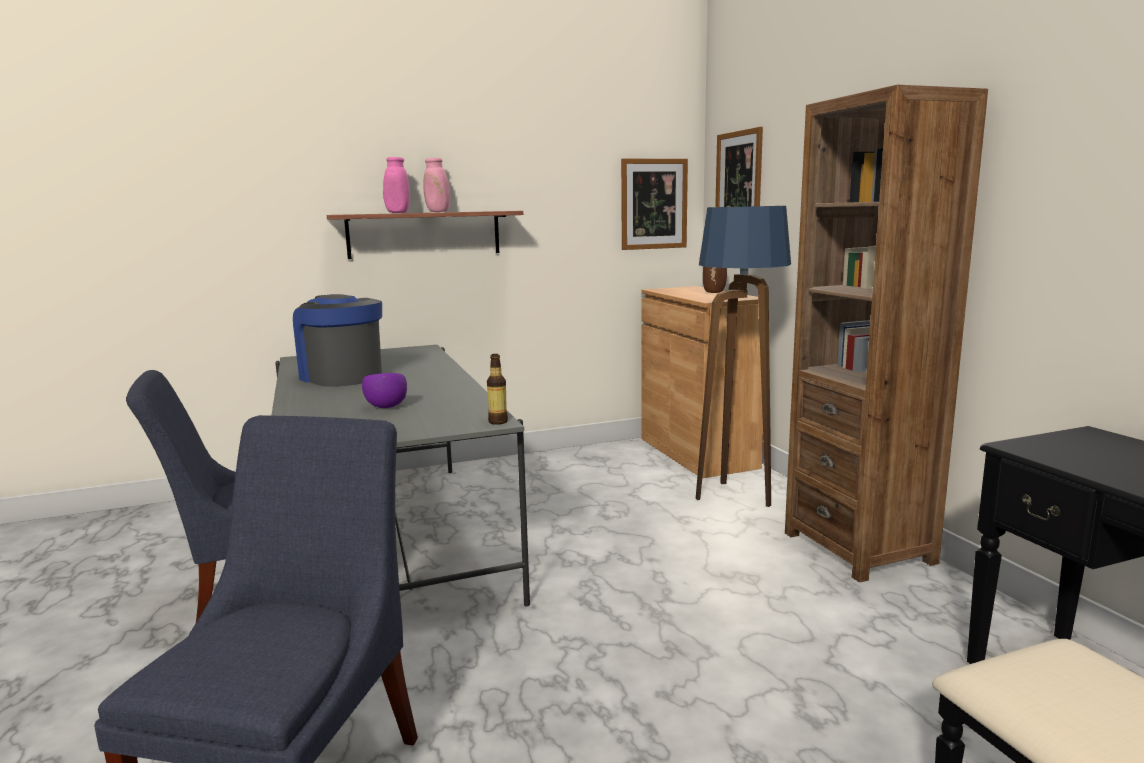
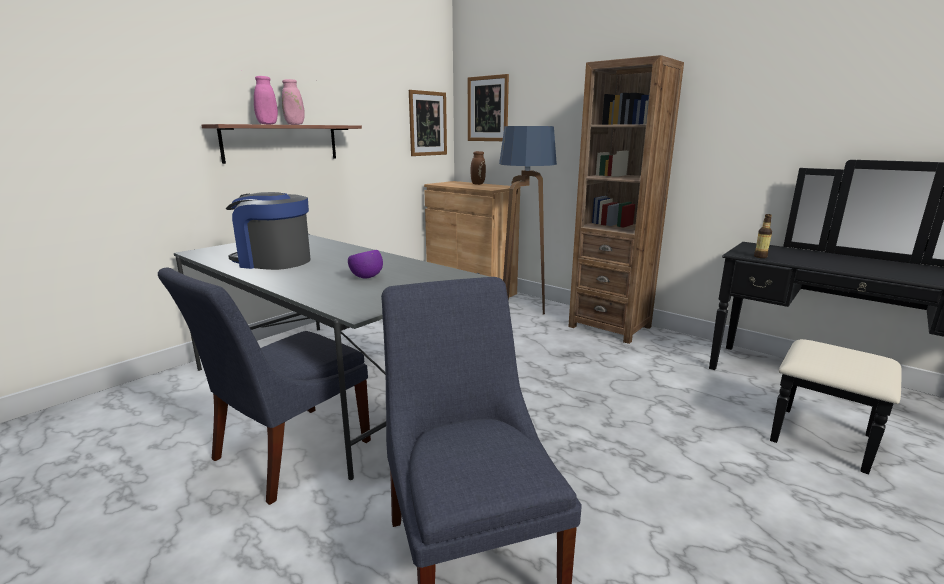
camera: 30 degrees left, 5 degrees up
(498, 422) = (469, 276): bottle -> bottle (760, 257)

